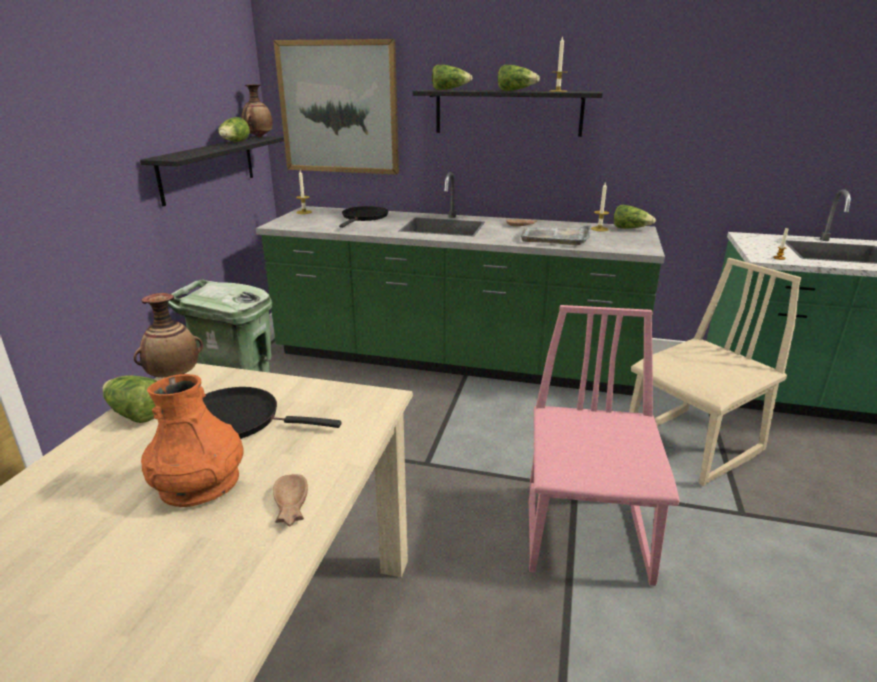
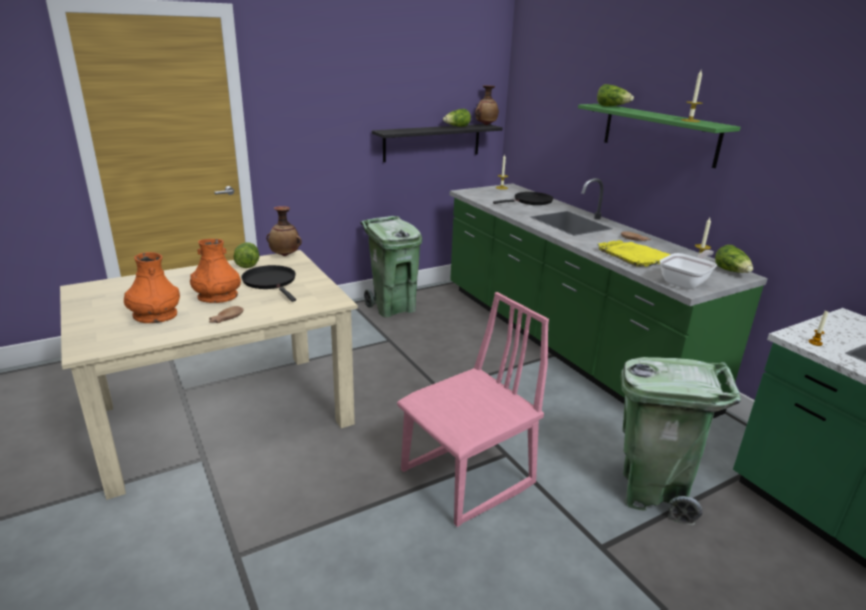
camera: 45 degrees right, 0 degrees up
(148, 582) = (155, 315): none -> orange vase
(339, 108) = (547, 110): picture -> none
(508, 112) = (659, 134): black shelf -> green shelf
(516, 90) = (658, 115): lettuce -> none
(555, 237) = (636, 256): grey tray -> yellow tray
(632, 245) = (686, 282): none -> frying pan
(694, 446) = (652, 492): beige chair -> green trash can

